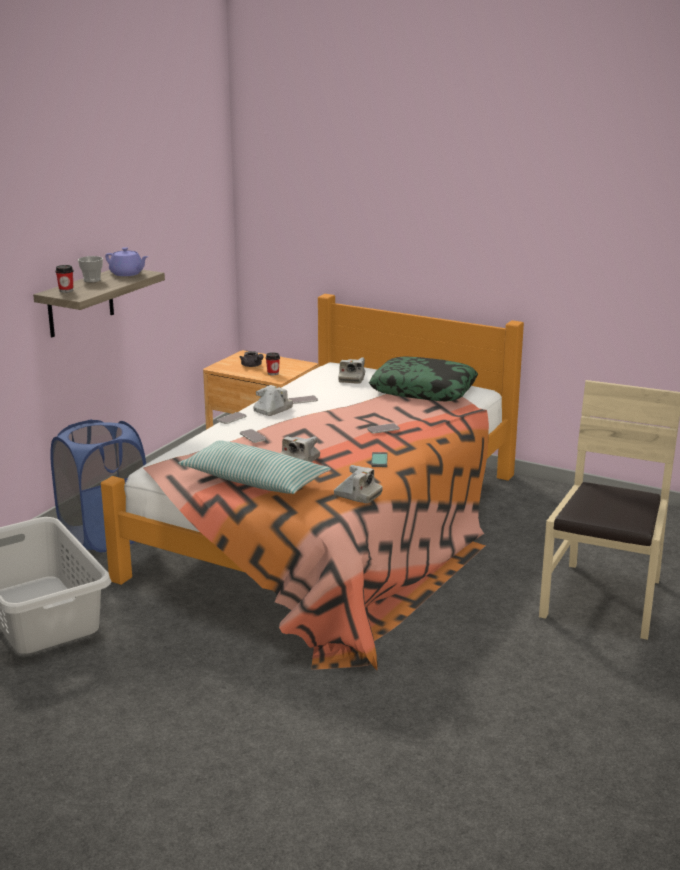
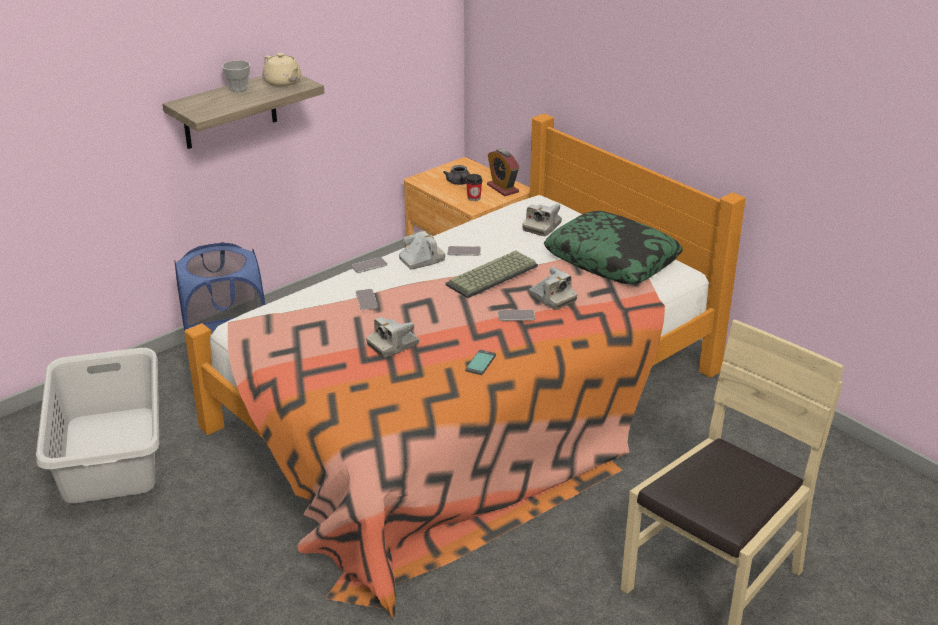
camera: 20 degrees right, 10 degrees up
(66, 290) = (198, 102): cup -> none
(127, 274) = (283, 83): purple teapot -> beige teapot
(254, 481) = (325, 366): pillow -> none
(291, 365) = (502, 188): none -> alarm clock
(343, 409) = (492, 276): none -> keyboard
(357, 495) = (419, 412): camera -> camera (552, 298)

